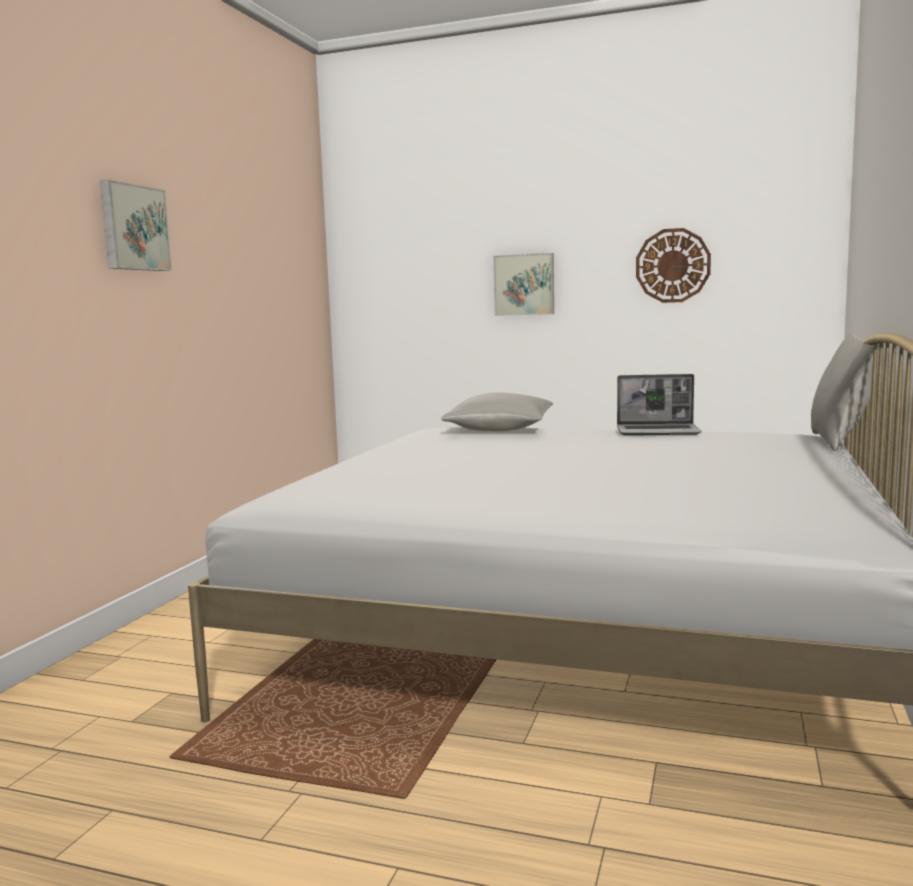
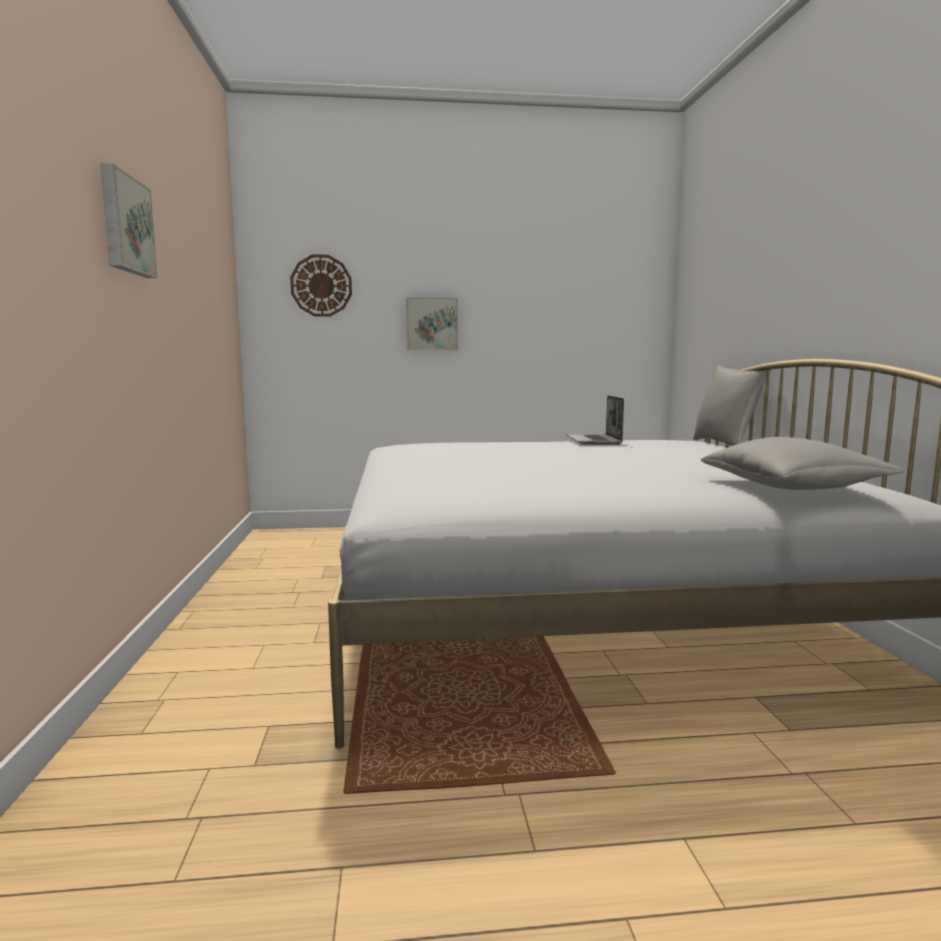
camera: 25 degrees left, 0 degrees up
(500, 430) = (466, 444): grey pillow -> grey pillow (793, 487)
(658, 431) = (594, 441): laptop -> laptop turned 105 degrees clockwise
(672, 265) = (552, 314): wall clock -> wall clock (321, 286)

